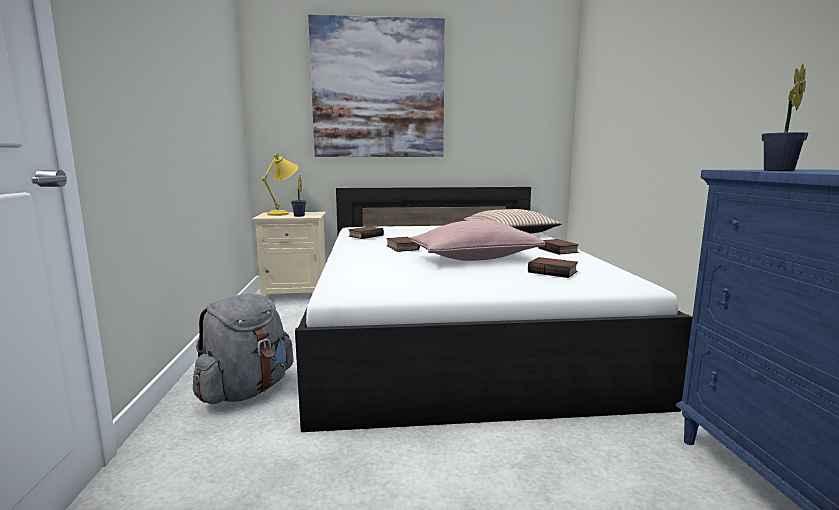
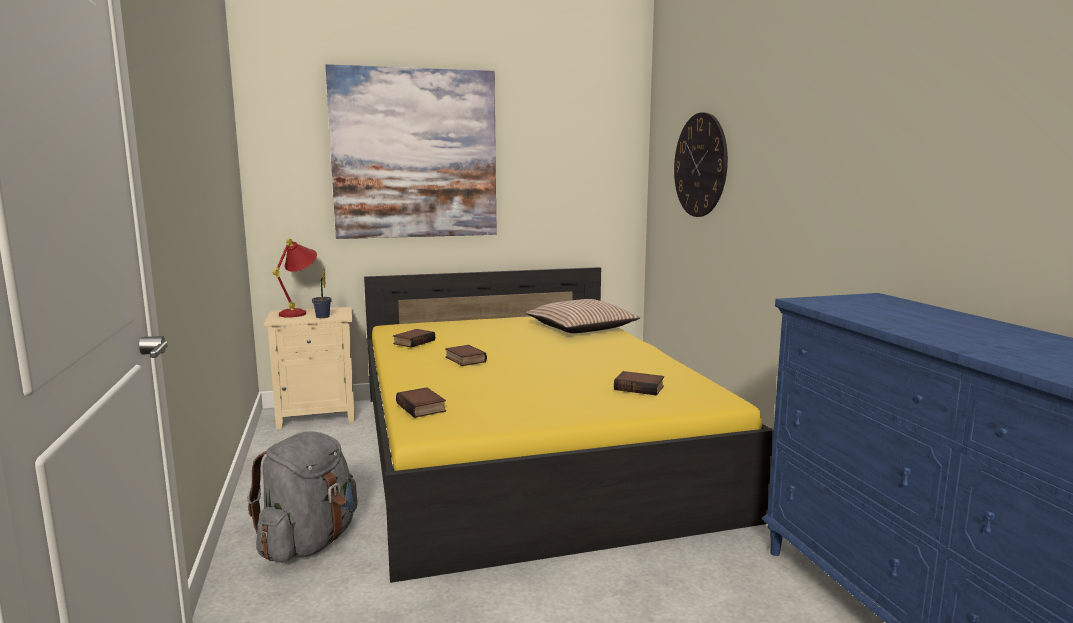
camera: 10 degrees left, 0 degrees up
(284, 213) = (299, 313): yellow table lamp -> red table lamp
(454, 329) = (526, 449): white bed -> yellow bed
(475, 259) = (553, 373): pink pillow -> none
(559, 250) = (640, 355): book -> book (422, 407)
(622, 87) = (700, 165): none -> wall clock
(777, 170) = (835, 307): potted plant -> none

